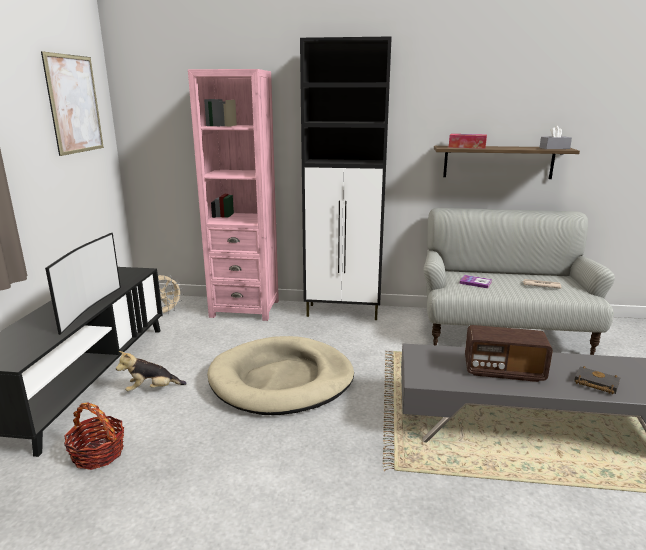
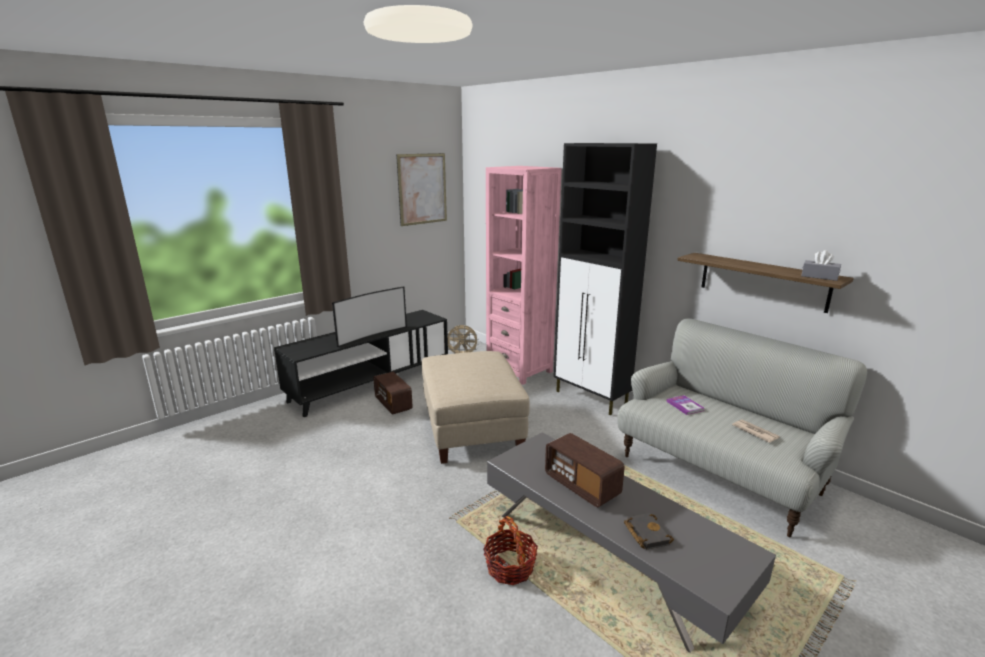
camera: 40 degrees right, 0 degrees up
(98, 454) = (327, 428): basket -> basket (510, 567)
(152, 389) = (393, 404): plush toy -> radio
(282, 380) = (472, 430): beige dog bed -> beige ottoman
(467, 147) = (719, 259): tissue box -> none

